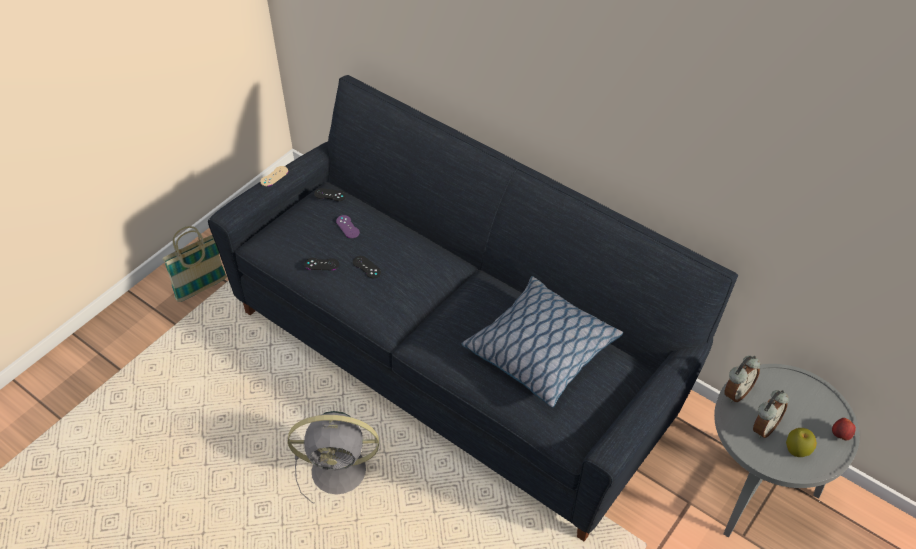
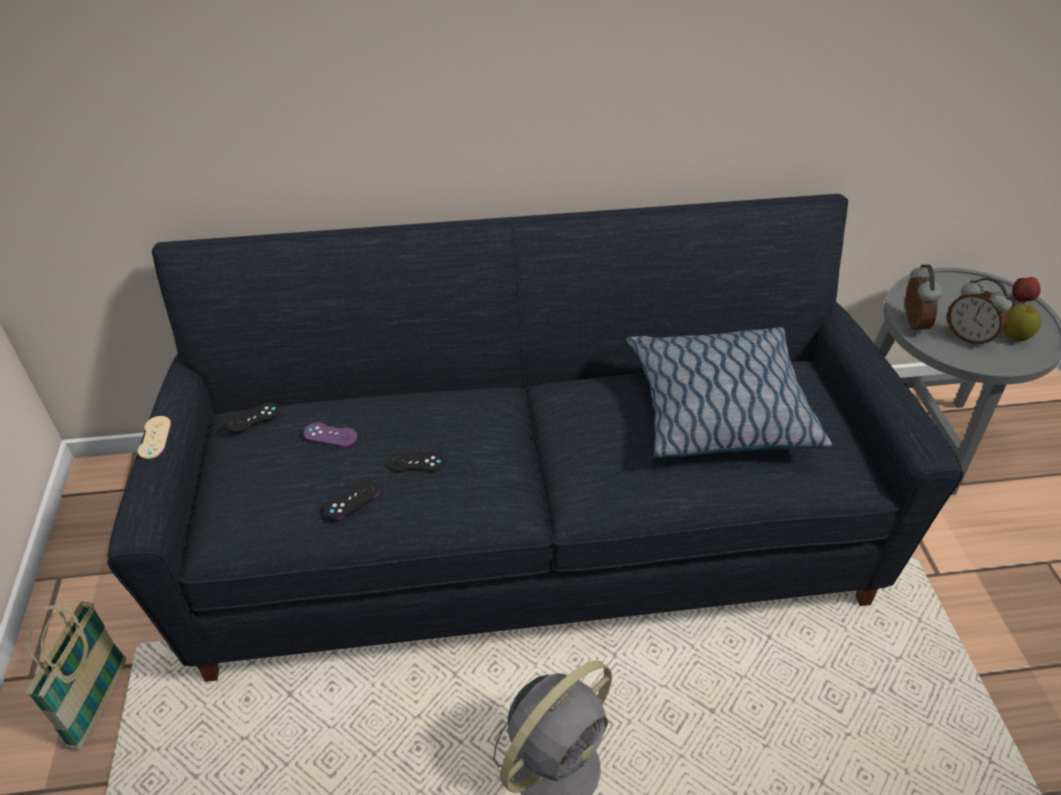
camera: 45 degrees left, 5 degrees down
(763, 427) = (968, 336): alarm clock -> alarm clock turned 135 degrees clockwise

